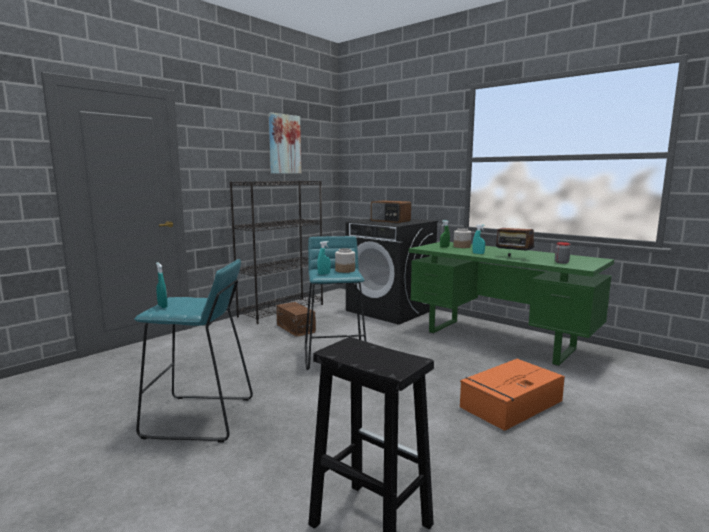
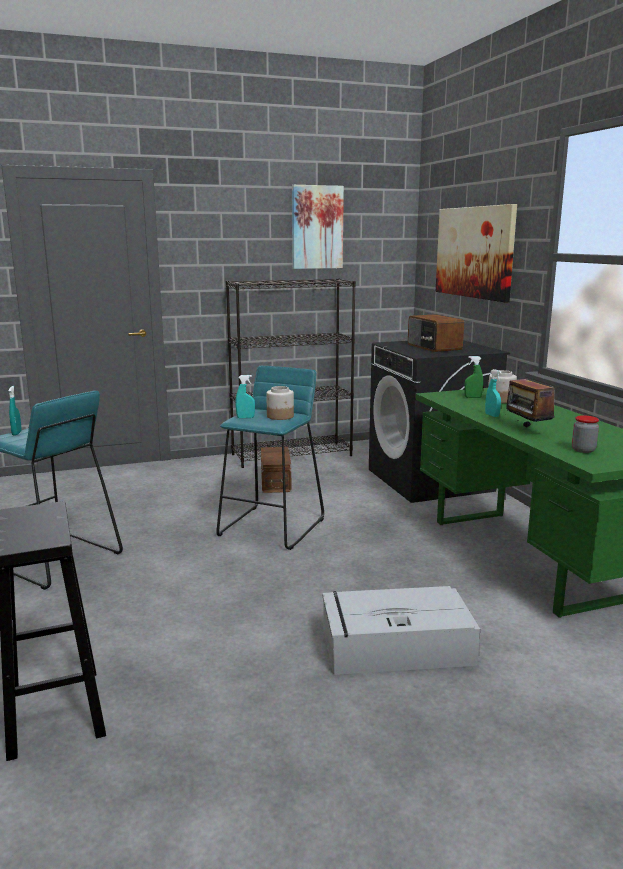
camera: 30 degrees right, 5 degrees up
(398, 160) = (474, 252): none -> picture
(510, 404) = (394, 646): orange storage box -> grey storage box

